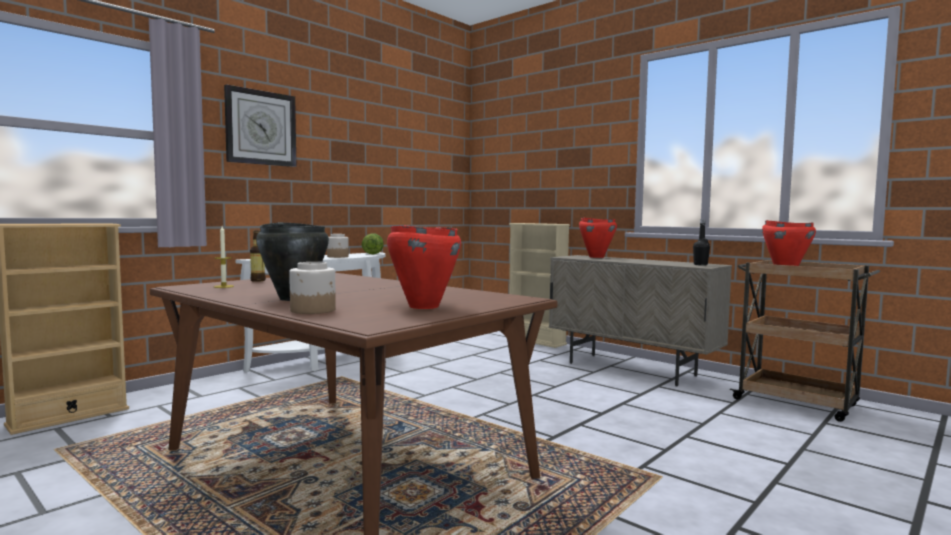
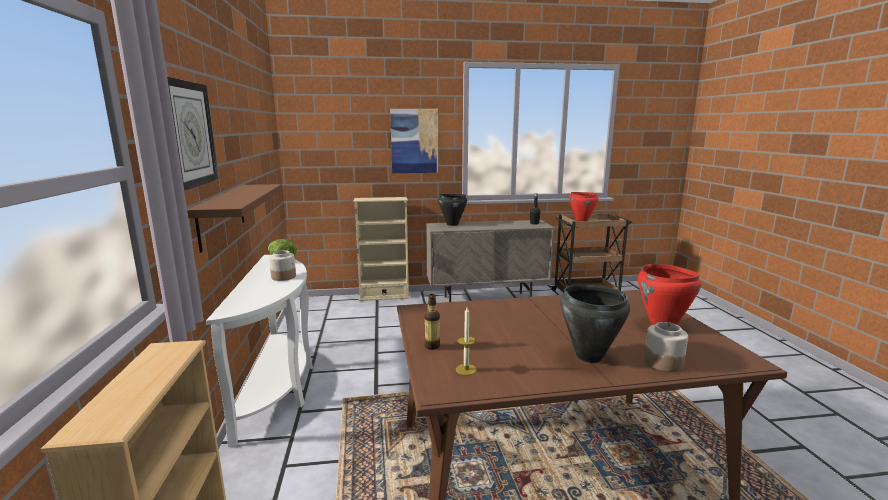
camera: 50 degrees left, 10 degrees up
(303, 197) = (221, 215): none -> brown shelf
(582, 158) = (414, 141): none -> picture
(596, 257) = (452, 224): red cooking pot -> black cooking pot

